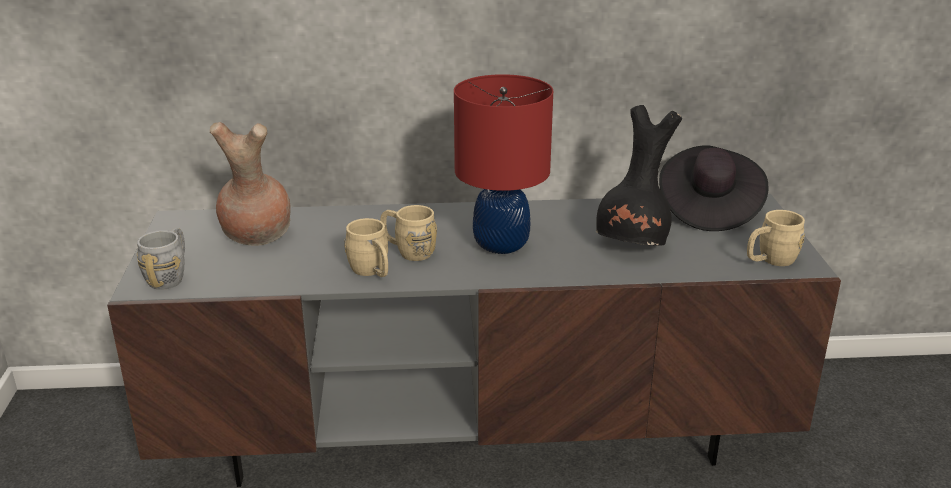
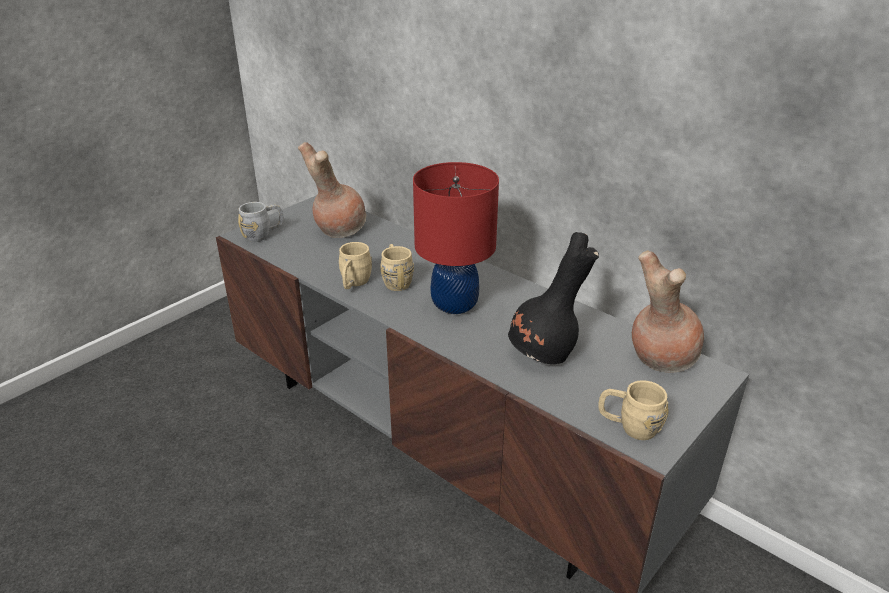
camera: 45 degrees right, 5 degrees up
(708, 210) = (659, 358): black hat -> brown vase

